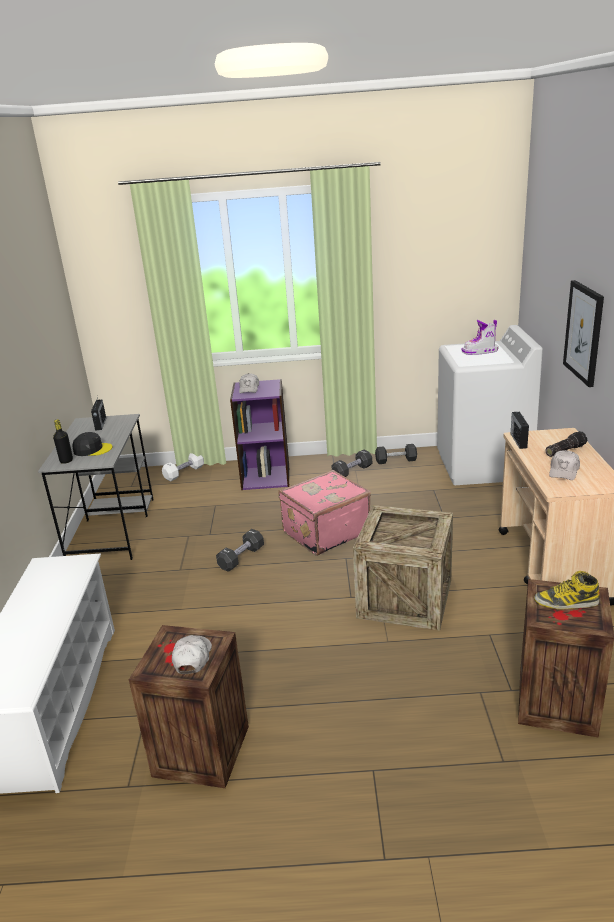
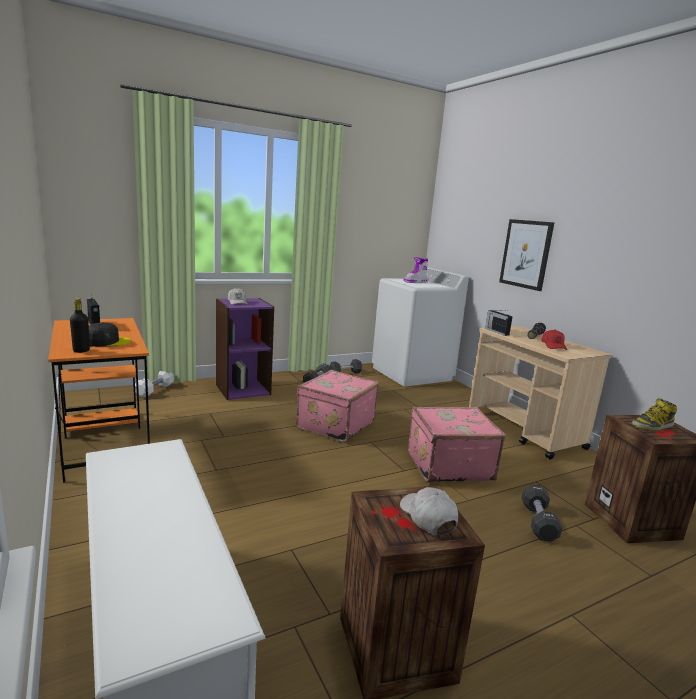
camera: 30 degrees left, 10 degrees down
(112, 528) = (104, 442): grey desk -> orange desk
(241, 558) = (274, 452): black dumbbell -> black dumbbell (538, 522)
(405, 598) = (448, 465): crate -> pink suitcase
(564, 471) = (553, 346): white cap -> red cap

